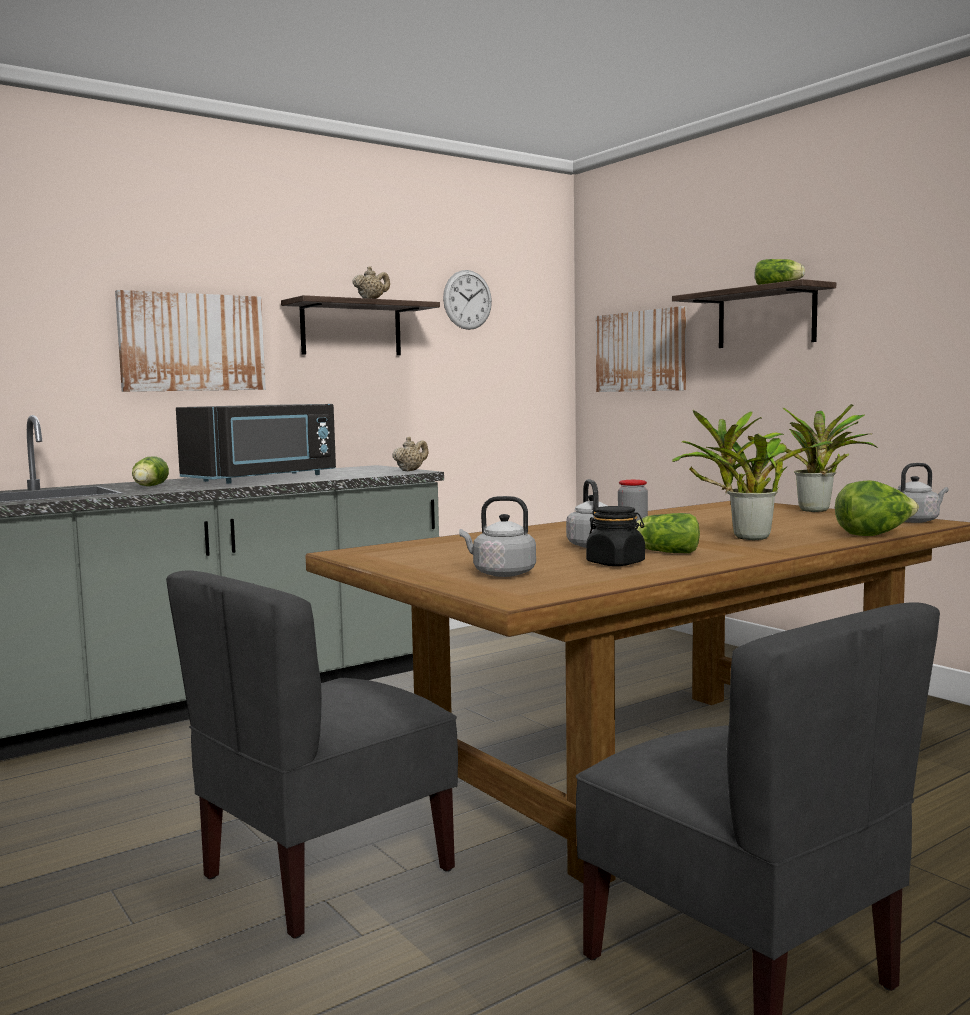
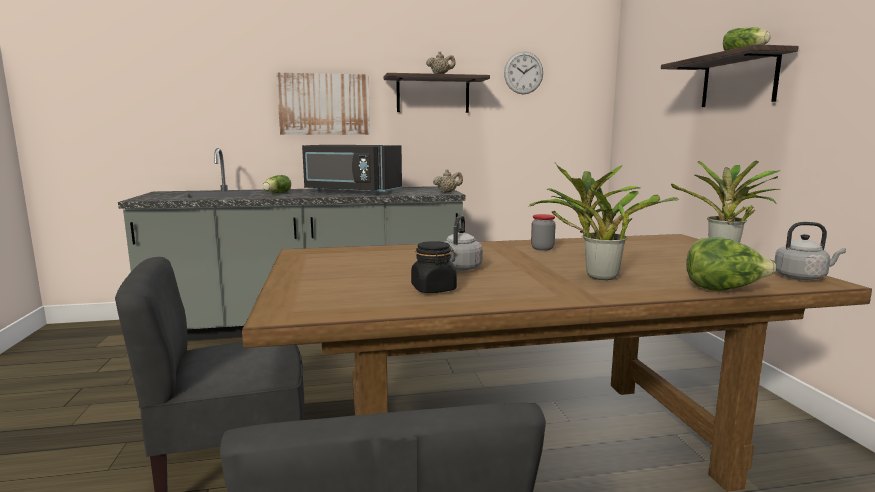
camera: 25 degrees right, 5 degrees up
(265, 478) = (350, 192): black microwave -> black microwave turned 45 degrees clockwise
(500, 573) = (334, 286): grey kettle -> none
(641, 351) = (651, 109): picture -> none
(662, 552) = (495, 282): lettuce -> none

